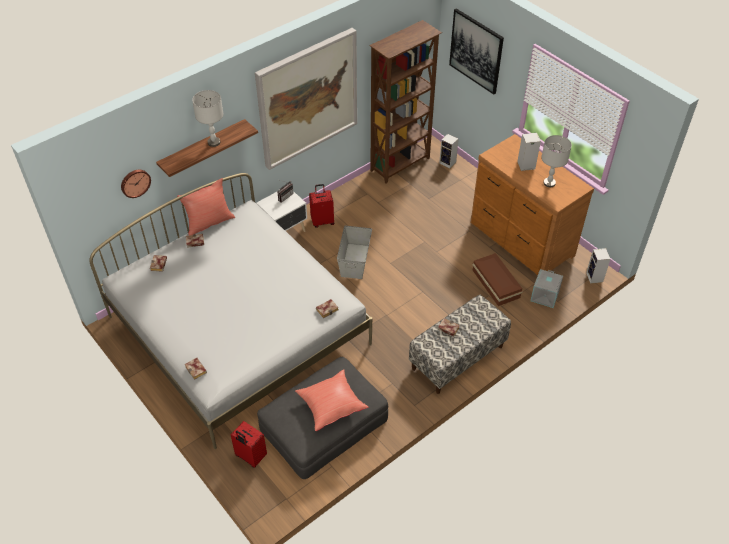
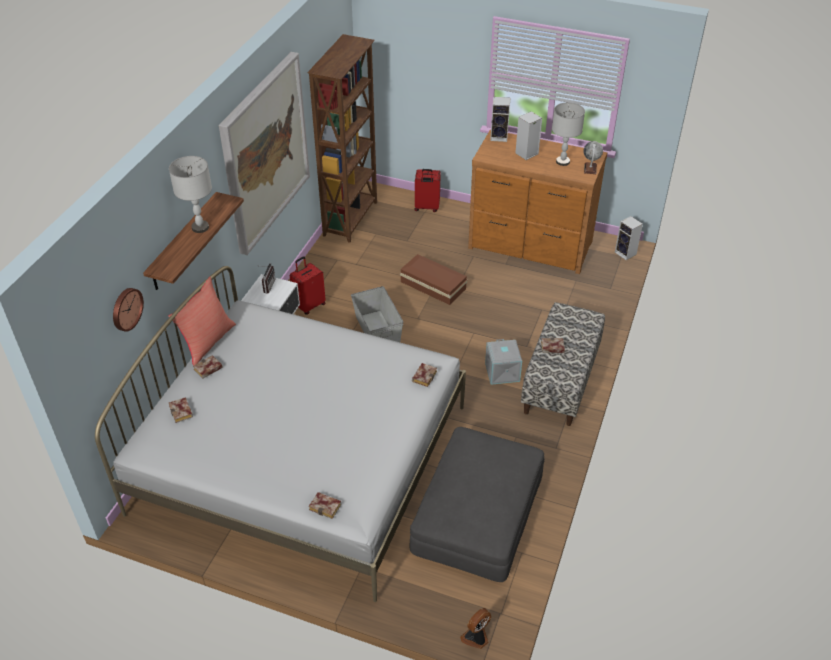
camera: 30 degrees left, 5 degrees down
(250, 457) = (424, 589): red suitcase -> red suitcase (426, 208)
(259, 506) = (476, 638): none -> fan
(331, 405) = (491, 481): red pillow -> none
(448, 163) = (400, 200): speaker -> speaker (499, 137)
(476, 51) = (412, 53): picture -> none
(496, 283) = (539, 295): brown storage box -> brown storage box (432, 284)
(545, 296) = (595, 288): grey storage box -> grey storage box (503, 372)
(566, 197) = (590, 169): none -> globe

